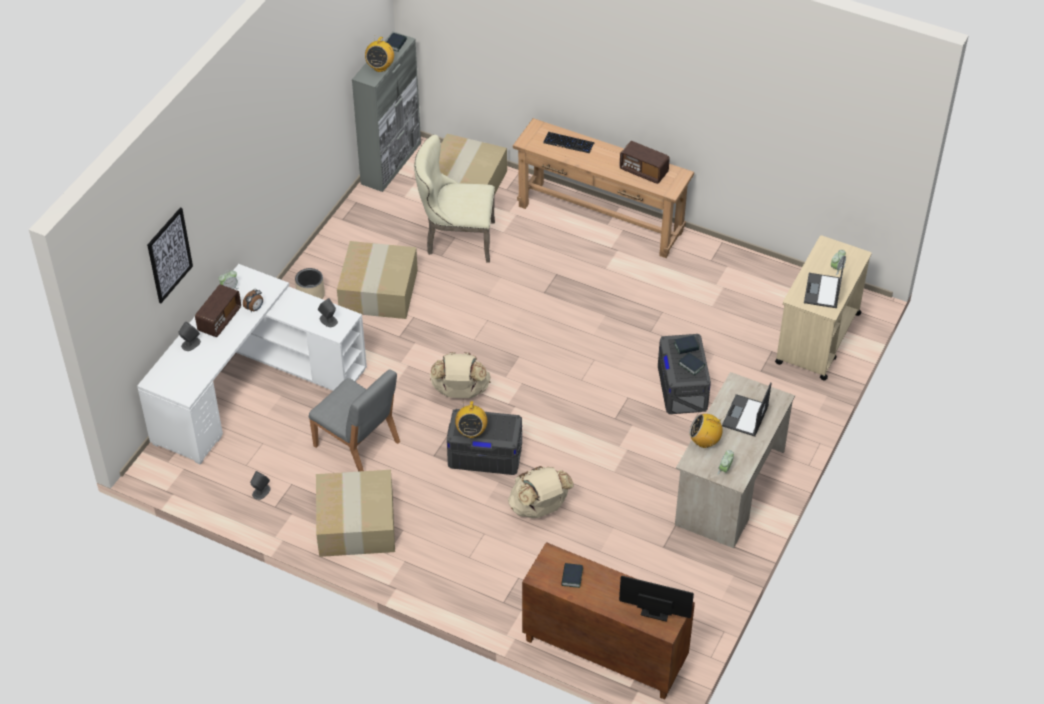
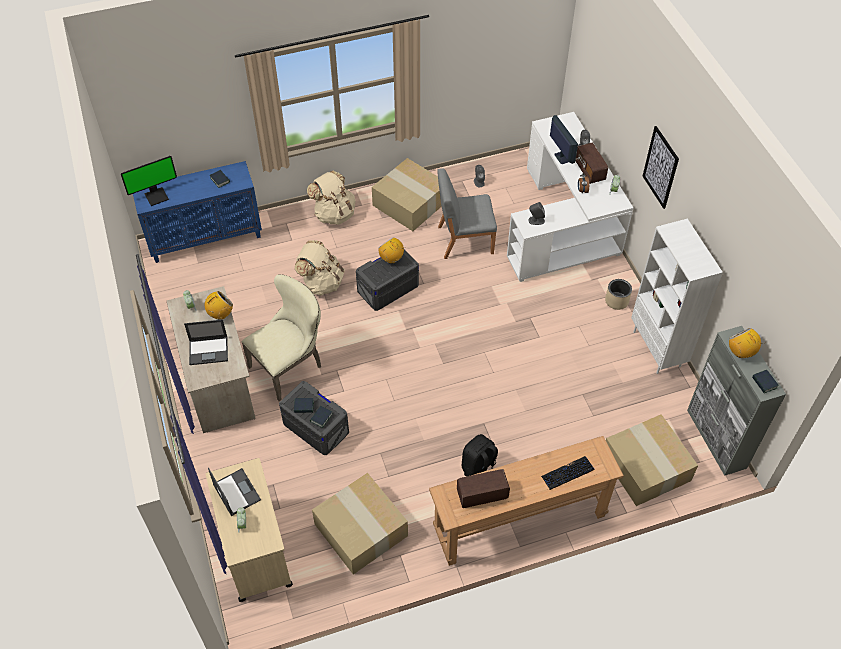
camera: 135 degrees right, 5 degrees up
(169, 255) = (613, 93): picture -> picture (660, 167)
(223, 351) = (561, 157): none -> monitor
(337, 240) = (657, 349): none -> white bookcase
(377, 290) = (585, 336): cardboard box -> cardboard box (362, 530)
(456, 239) = (590, 414): beige chair -> beige chair (290, 365)
(460, 392) = (449, 313): beige backpack -> beige backpack (334, 214)
(587, 267) = (479, 469): none -> black backpack
(603, 652) = (206, 238): brown cabinet -> blue cabinet
(745, 416) = (209, 350): laptop -> laptop turned 105 degrees clockwise

